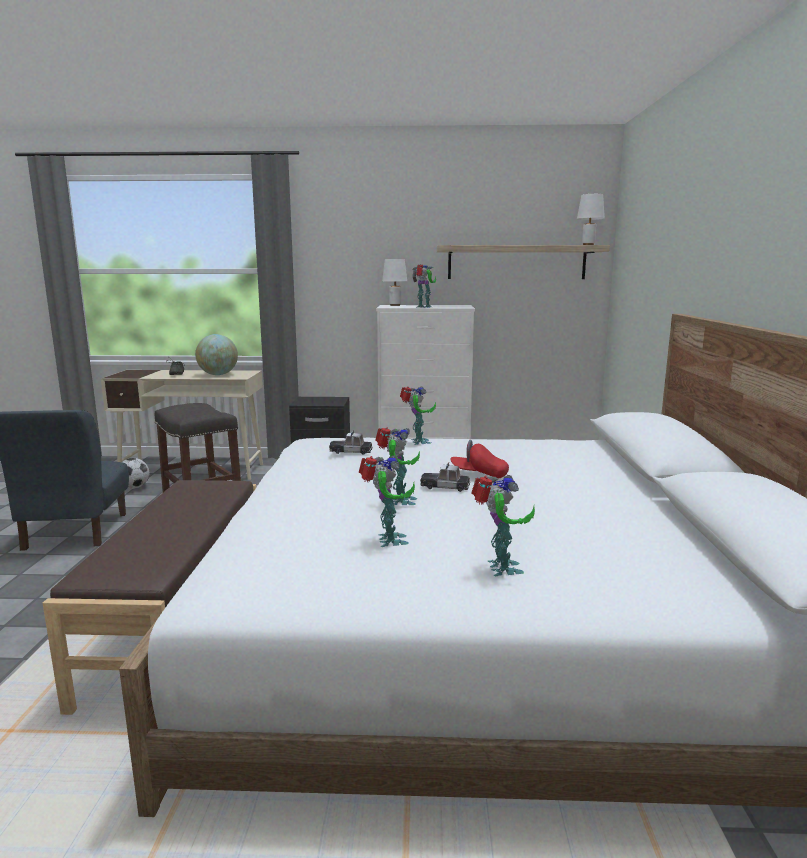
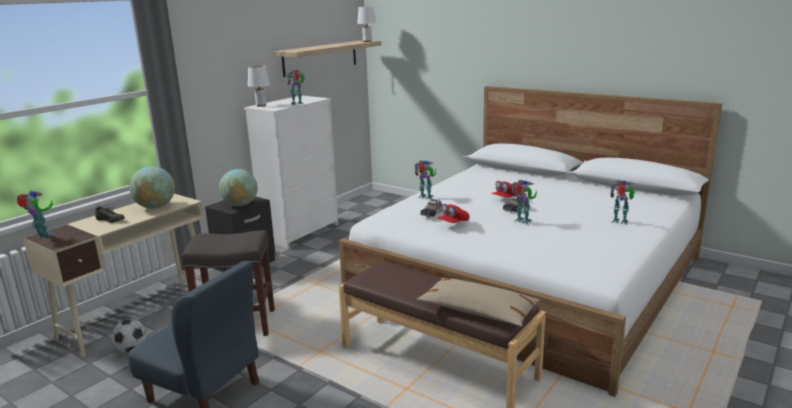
camera: 55 degrees left, 5 degrees up
(122, 555) = (478, 311): none -> beige pillow
(315, 402) = (240, 205): none -> globe
(329, 466) = (453, 223): none -> red cap
(388, 540) = (573, 233): toy robot -> toy robot (42, 236)

